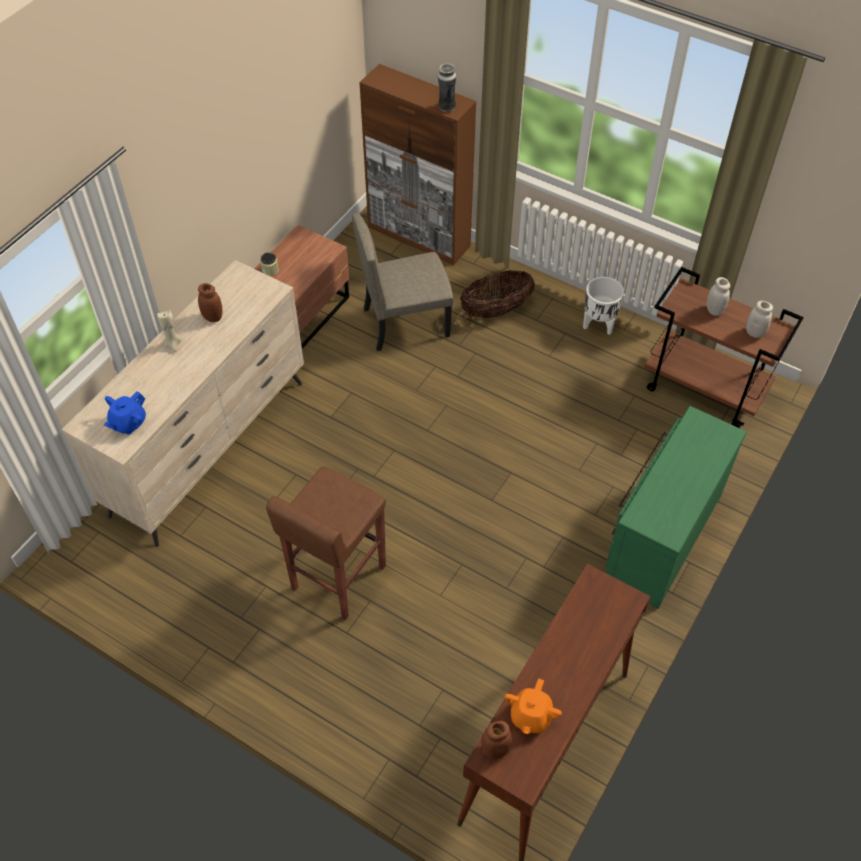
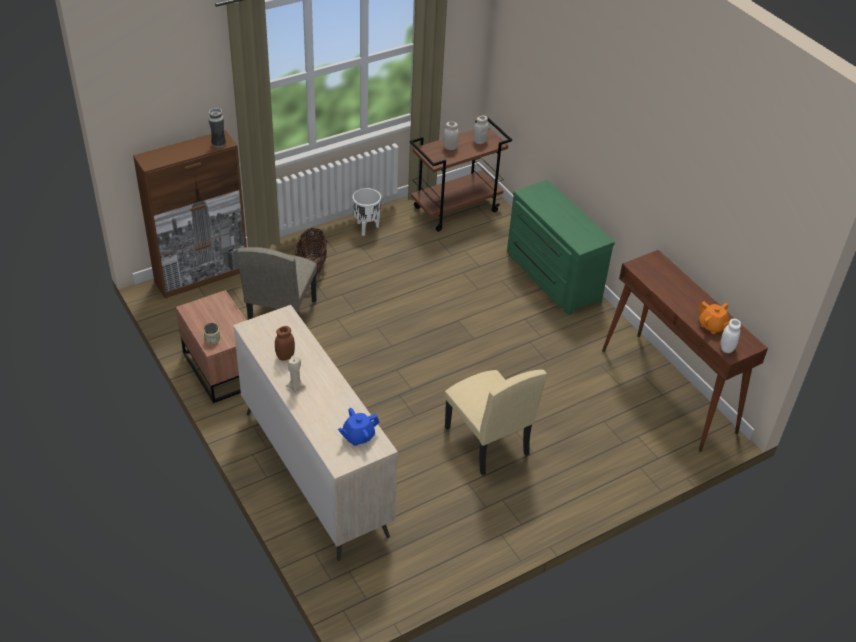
camera: 65 degrees left, 10 degrees down
(128, 423) = (358, 436): blue teapot -> blue teapot turned 90 degrees clockwise
(337, 578) = (486, 441): brown stool -> beige chair
(495, 749) = (726, 348): brown jar -> white jar

